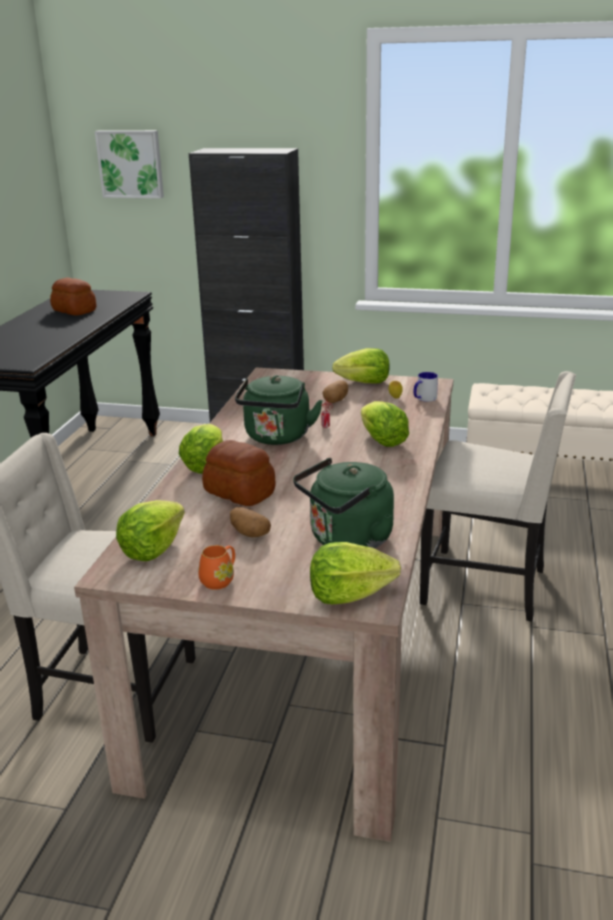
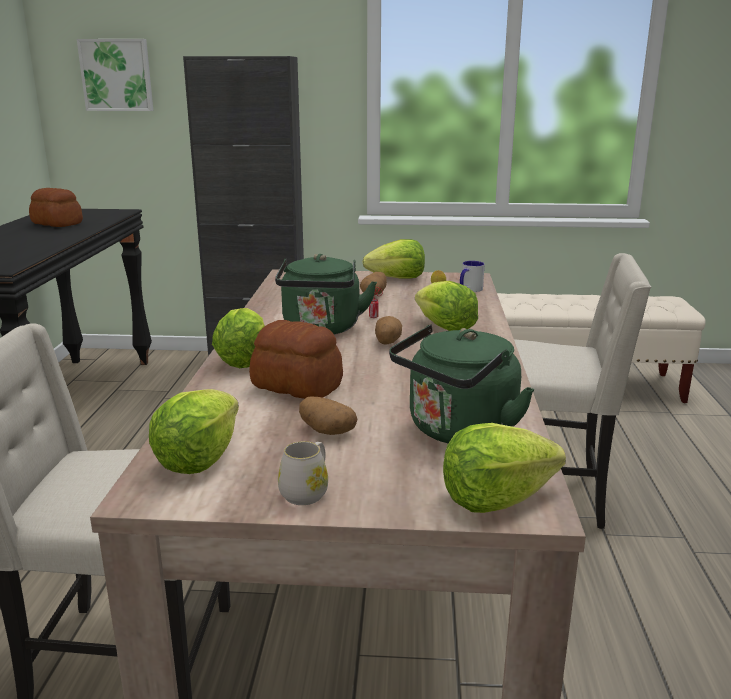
camera: 10 degrees left, 5 degrees down
(220, 580) = (307, 491): orange mug -> white mug
(327, 453) = (387, 342): none -> potato

